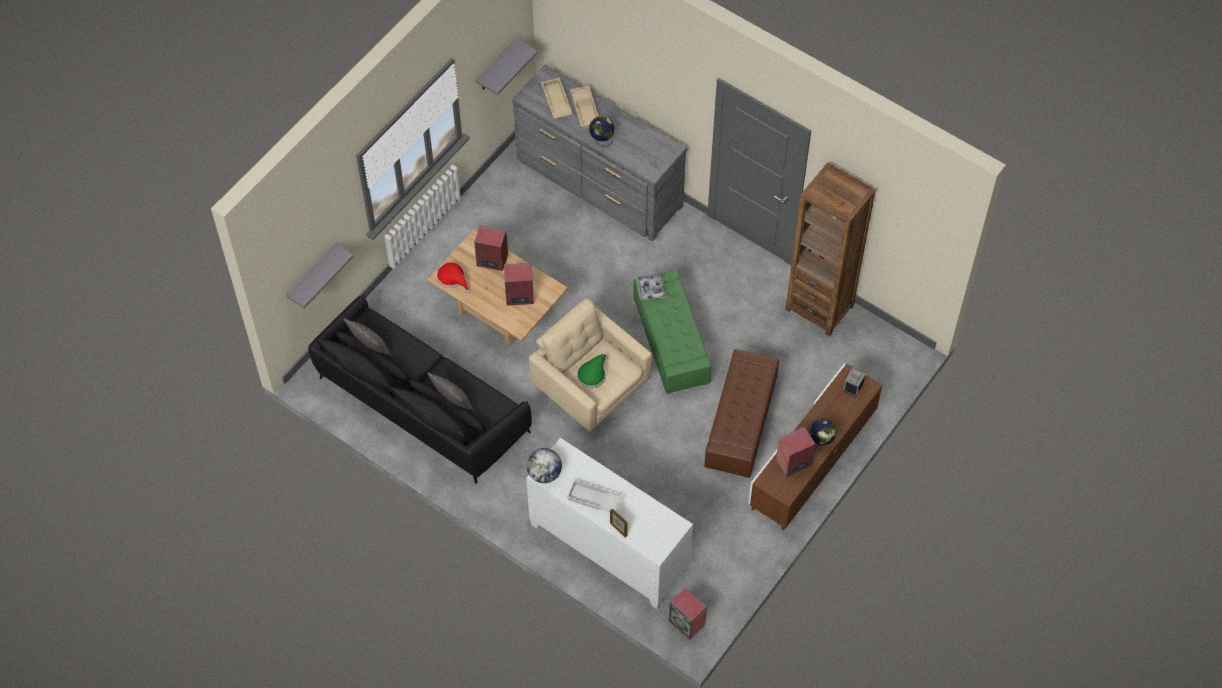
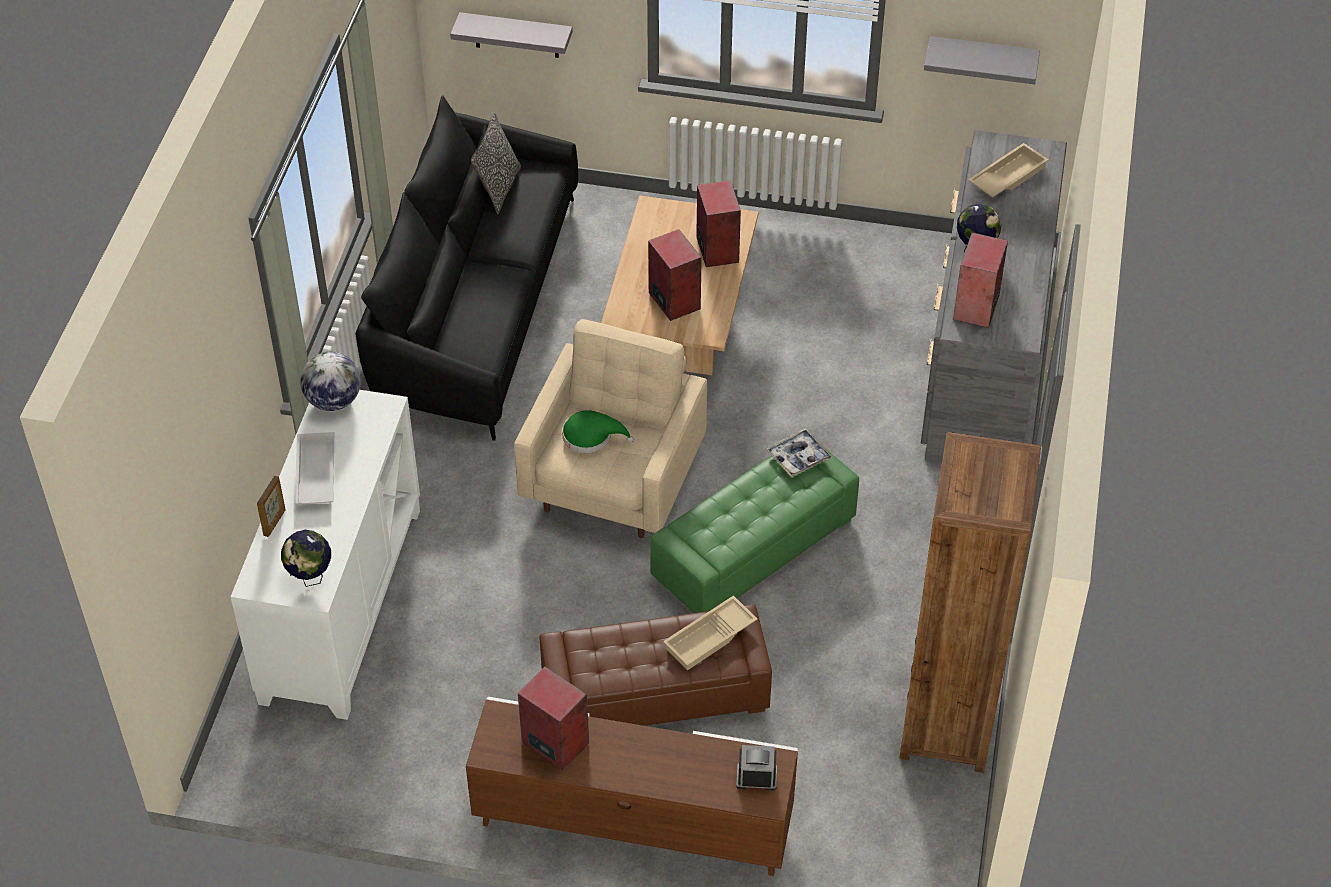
camera: 65 degrees right, 10 degrees down
(453, 278) = (658, 220): red hat -> none
(453, 402) = (457, 303): pillow -> none
(586, 110) = (1017, 214): beige tray -> beige tray (710, 638)
(687, 623) = (250, 754): speaker -> speaker (976, 308)
(821, 441) = (617, 768): globe -> globe (310, 578)

